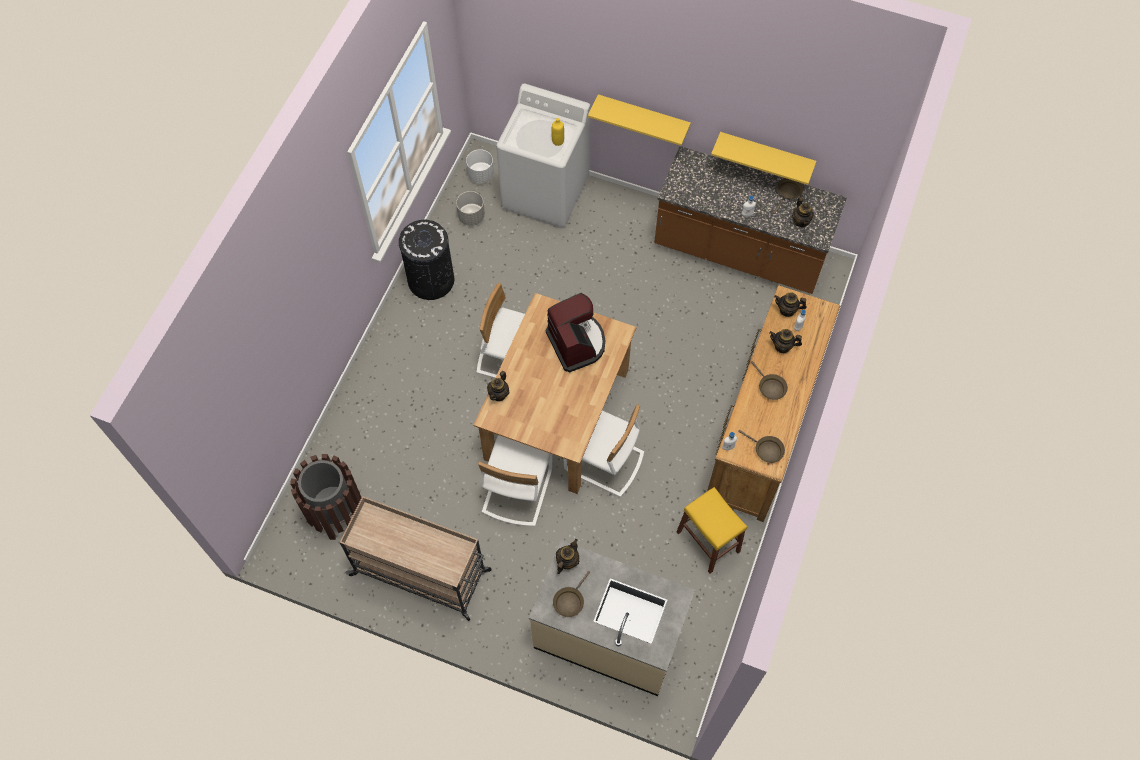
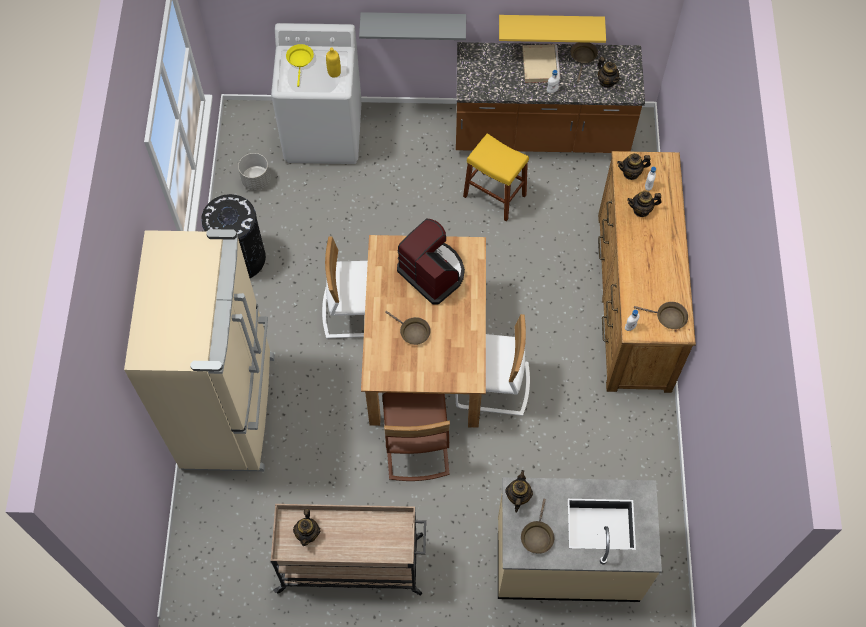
camera: 20 degrees left, 0 degrees up
(336, 512) = (236, 532): brown trash can -> none
(372, 408) = (231, 410): none -> beige fridge
(481, 175) = (249, 134): white planter -> none
(499, 394) = (374, 350): teapot -> teapot (308, 533)
(516, 491) = (415, 445): white chair -> brown chair
(532, 122) = (300, 61): none -> yellow frying pan
(643, 117) = (413, 22): yellow shelf -> grey shelf
(708, 542) = (626, 430): yellow stool -> yellow stool (494, 196)
(746, 187) = (540, 64): none -> beige tray
(770, 387) = (646, 254): brown frying pan -> brown frying pan (412, 332)

